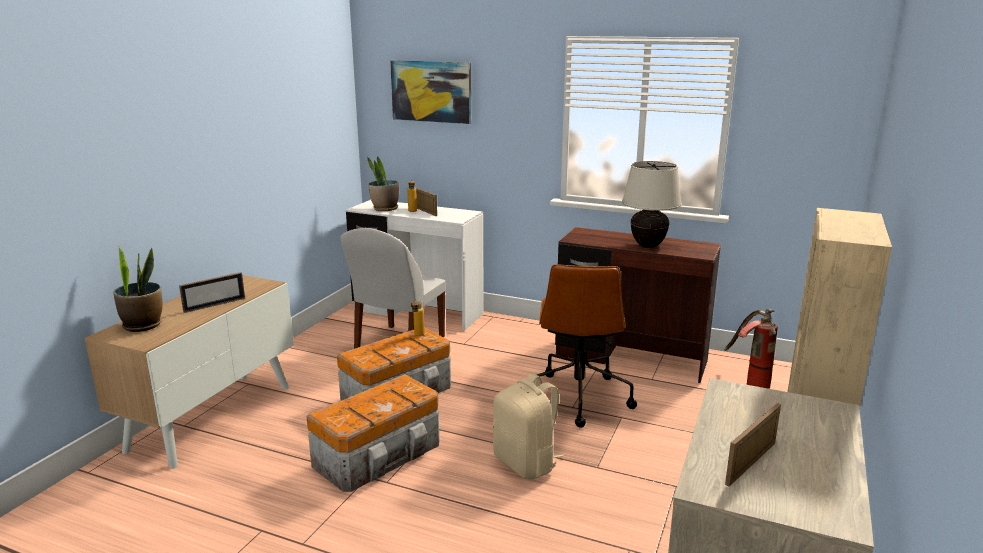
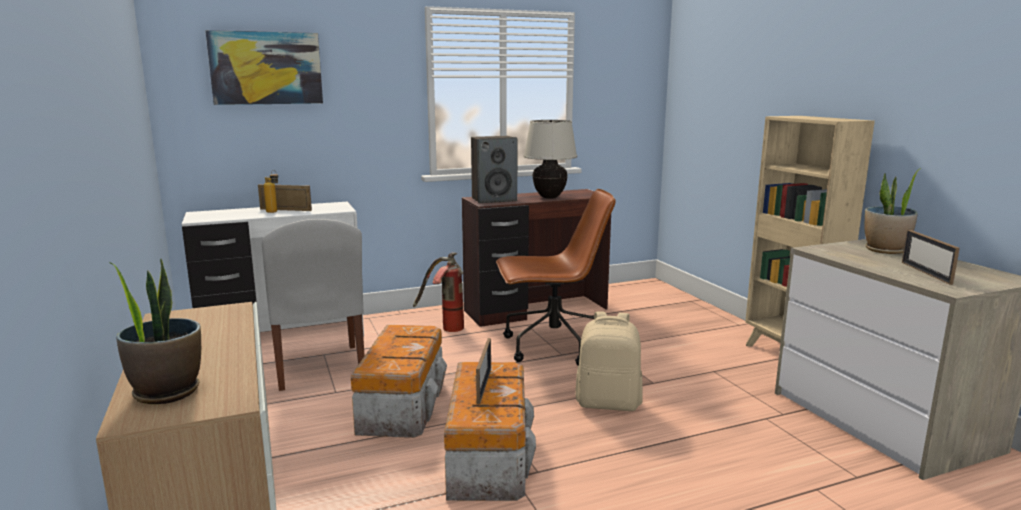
camera: 45 degrees left, 5 degrees down
(214, 305) = (220, 343): picture frame -> picture frame (484, 386)
(385, 209) = (232, 215): potted plant -> potted plant (885, 250)
(417, 336) = (402, 332): bottle -> none
(578, 397) = (552, 346): brown office chair -> brown office chair turned 60 degrees counterclockwise
(591, 236) = (494, 199): none -> speaker
(749, 382) = (631, 299): fire extinguisher -> fire extinguisher (444, 328)

